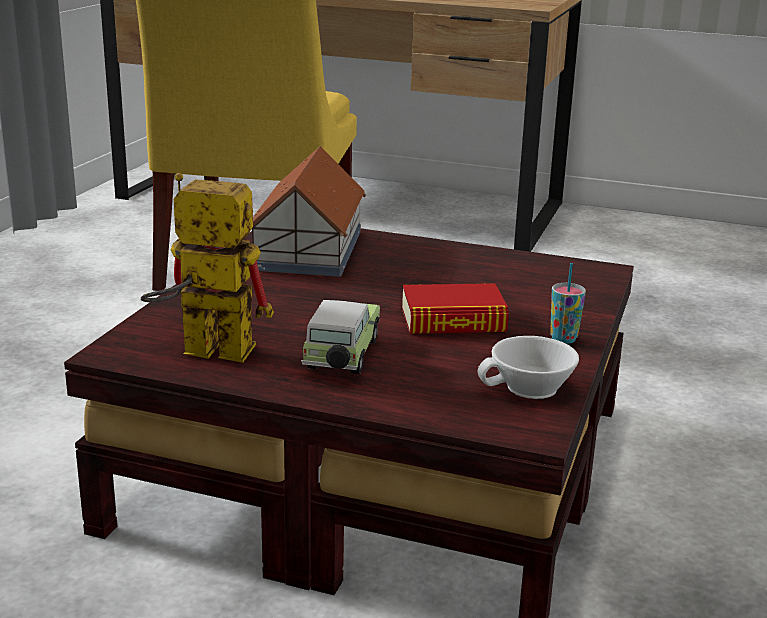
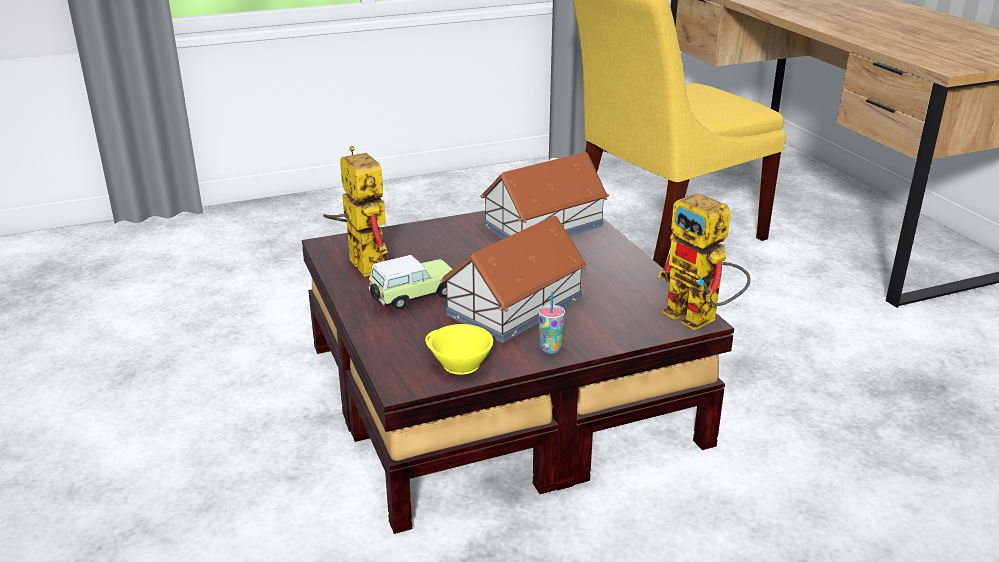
camera: 50 degrees right, 5 degrees up
(453, 320) = (516, 306): book -> toy house
(530, 389) = (458, 364): white cup -> yellow cup
(602, 269) = (701, 319): none -> toy robot

